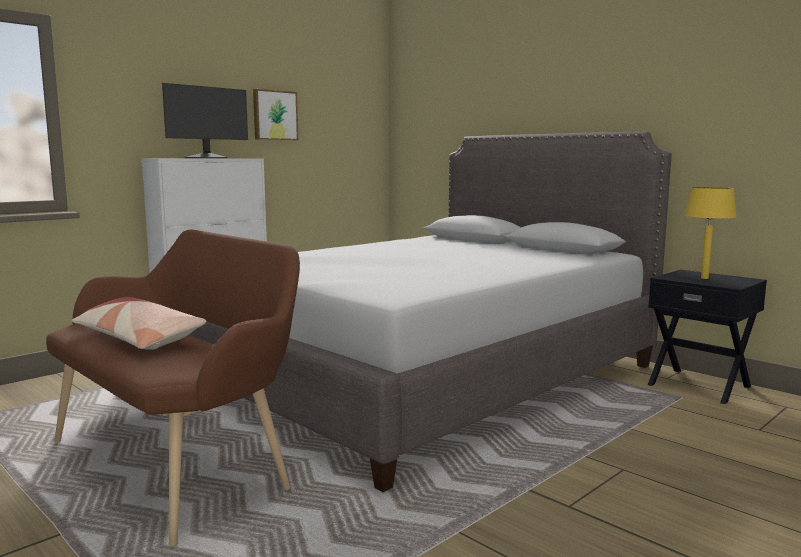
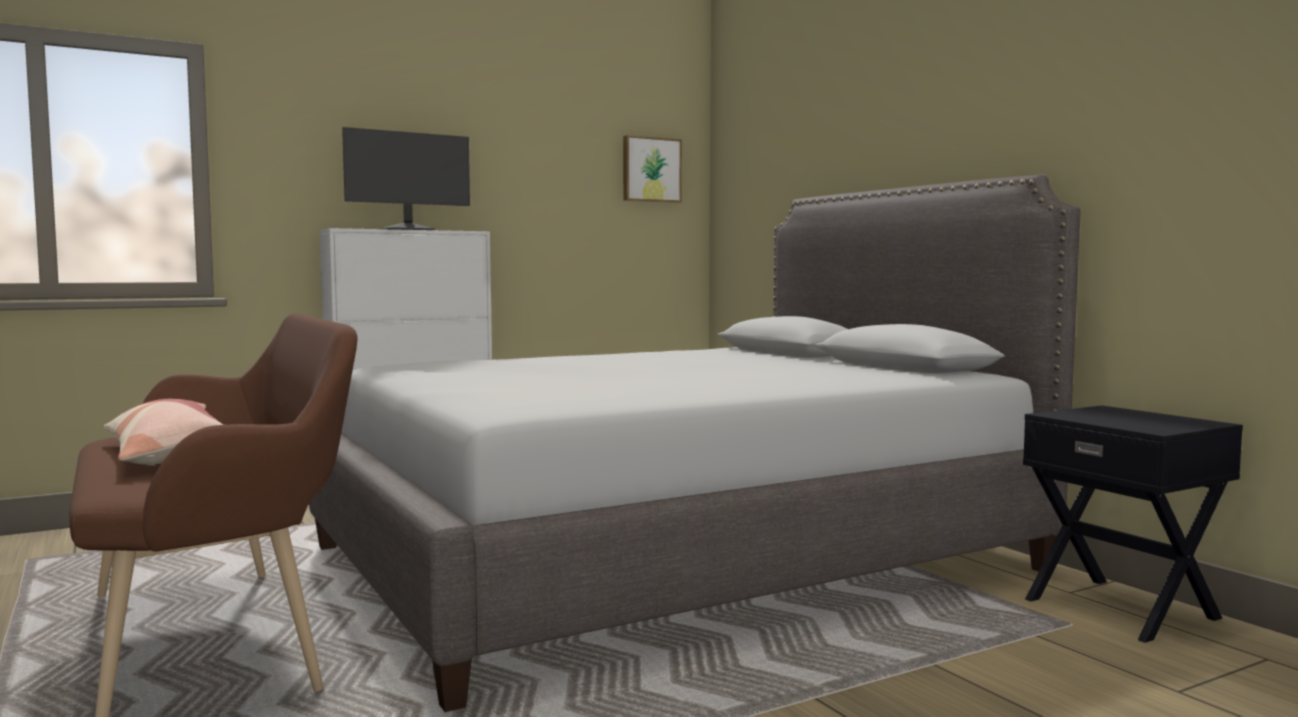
camera: 15 degrees right, 5 degrees down
(274, 115) = (522, 174): picture -> picture (651, 170)
(705, 278) = (1124, 418): yellow table lamp -> none

